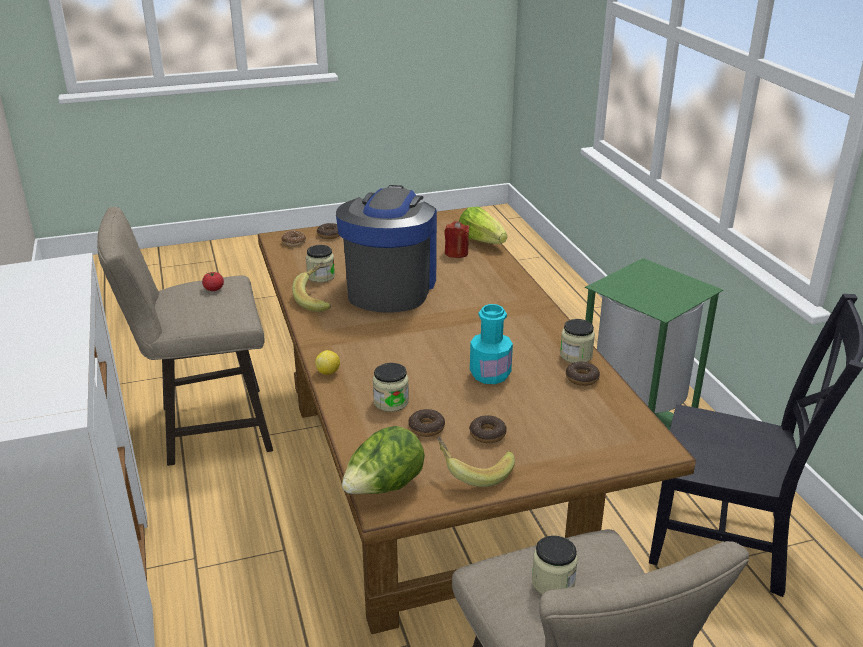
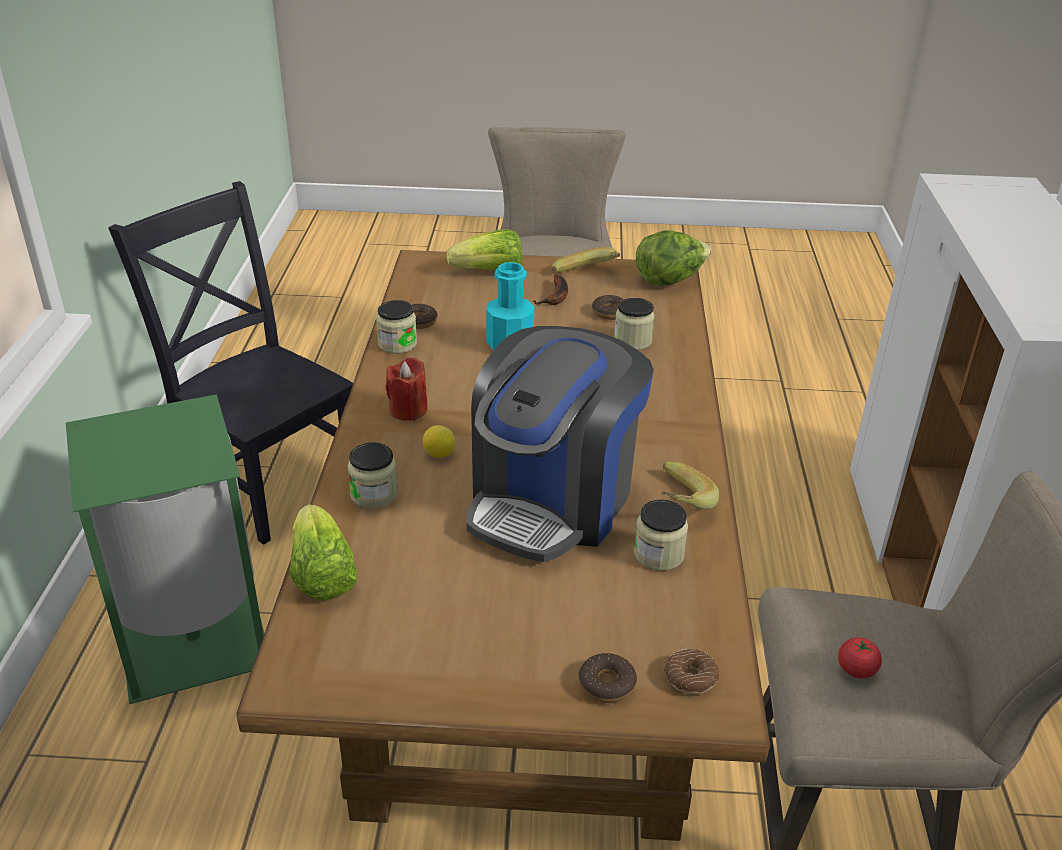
camera: 160 degrees left, 5 degrees up
(328, 372) = (690, 386): lemon -> lemon (439, 454)
(456, 253) = (392, 553): red candle -> red candle (408, 410)
(487, 434) = (556, 297): donut -> banana
(553, 582) = (563, 253): jar -> jar (374, 494)
(576, 450) = (489, 272): none -> lettuce

